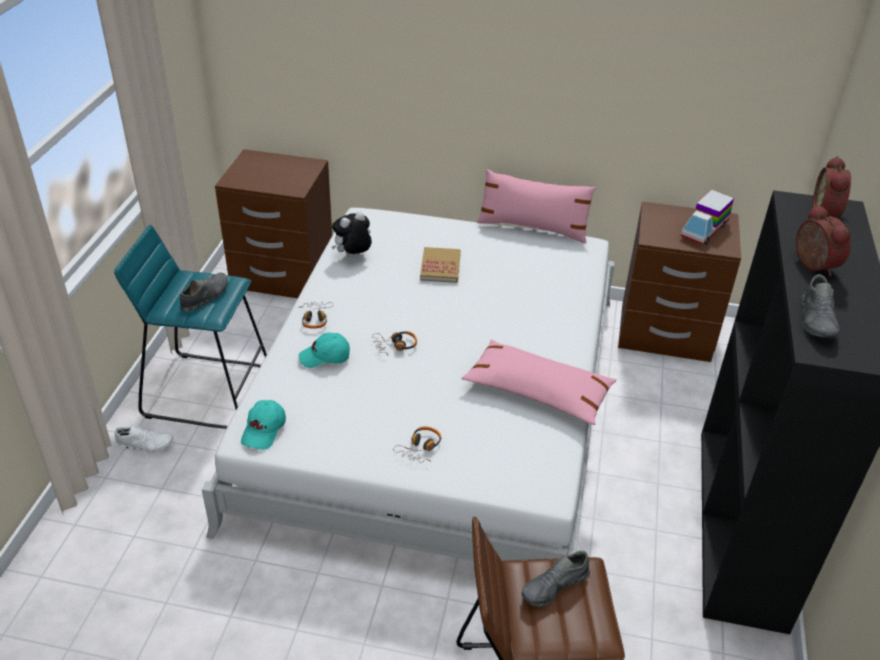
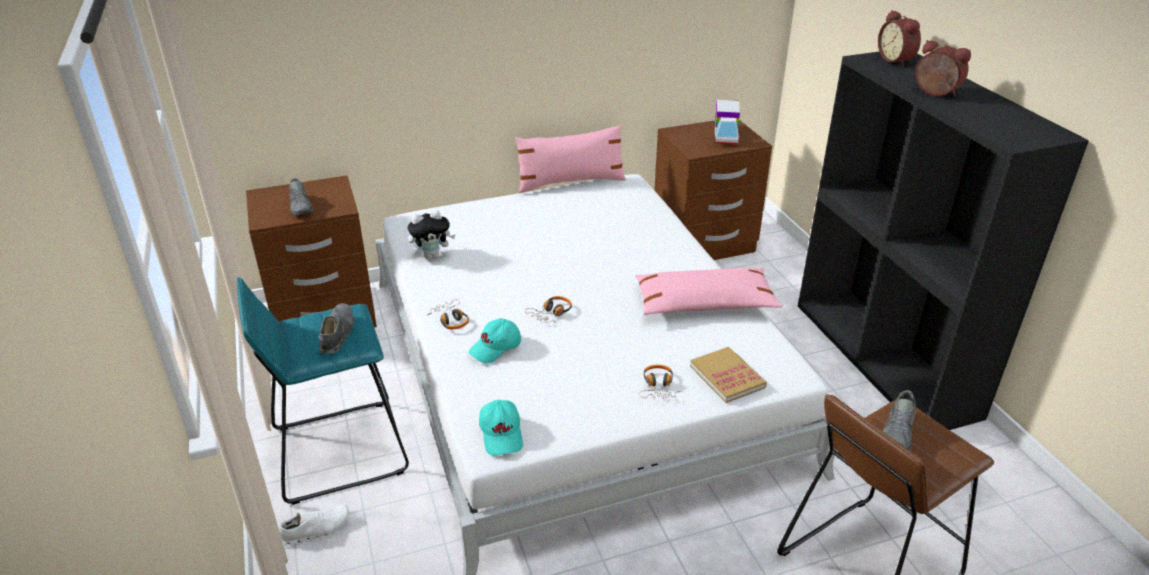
camera: 30 degrees left, 5 degrees down
(353, 256) = (432, 256): plush toy -> plush toy turned 135 degrees counterclockwise
(440, 267) = (524, 237): book -> book (727, 377)
(817, 320) = (988, 124): grey shoe -> grey shoe (301, 207)

